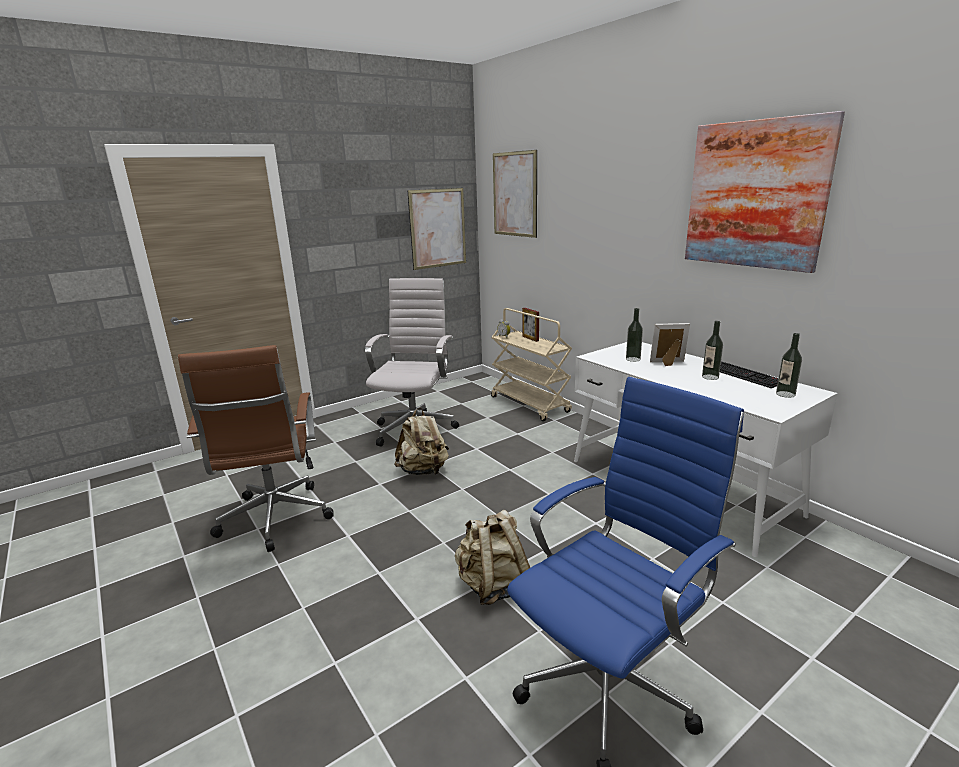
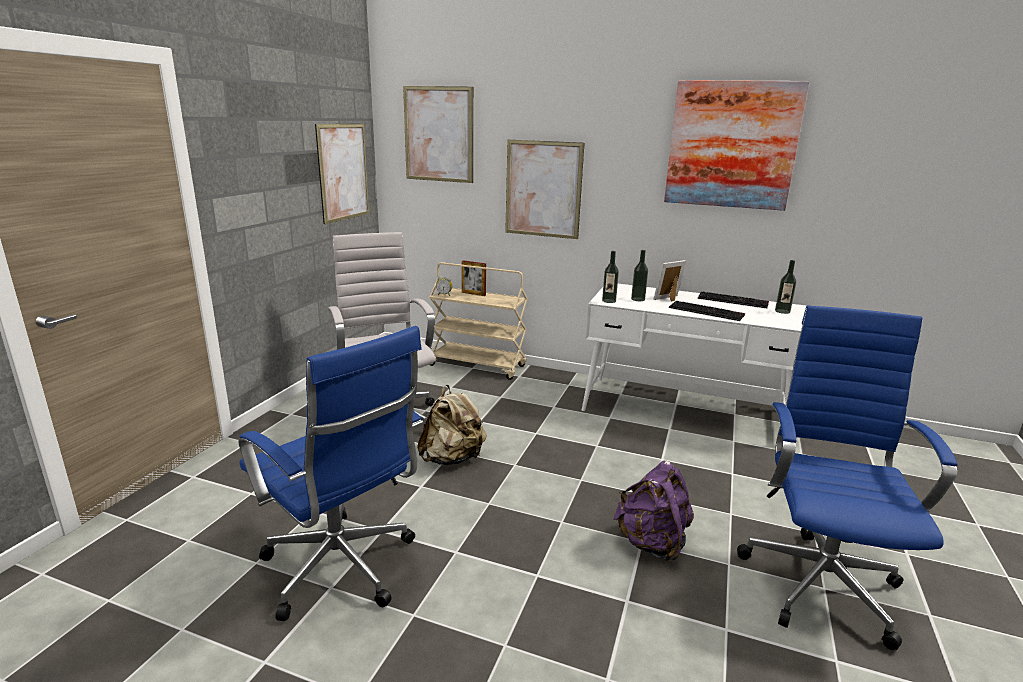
camera: 35 degrees left, 0 degrees up
(275, 521) = (343, 570): brown office chair -> blue office chair
(493, 586) = (651, 543): beige backpack -> purple backpack
(586, 244) = (543, 189): none -> picture
(687, 380) = (707, 311): none -> keyboard
(710, 377) = (716, 306): bottle -> bottle (609, 301)

